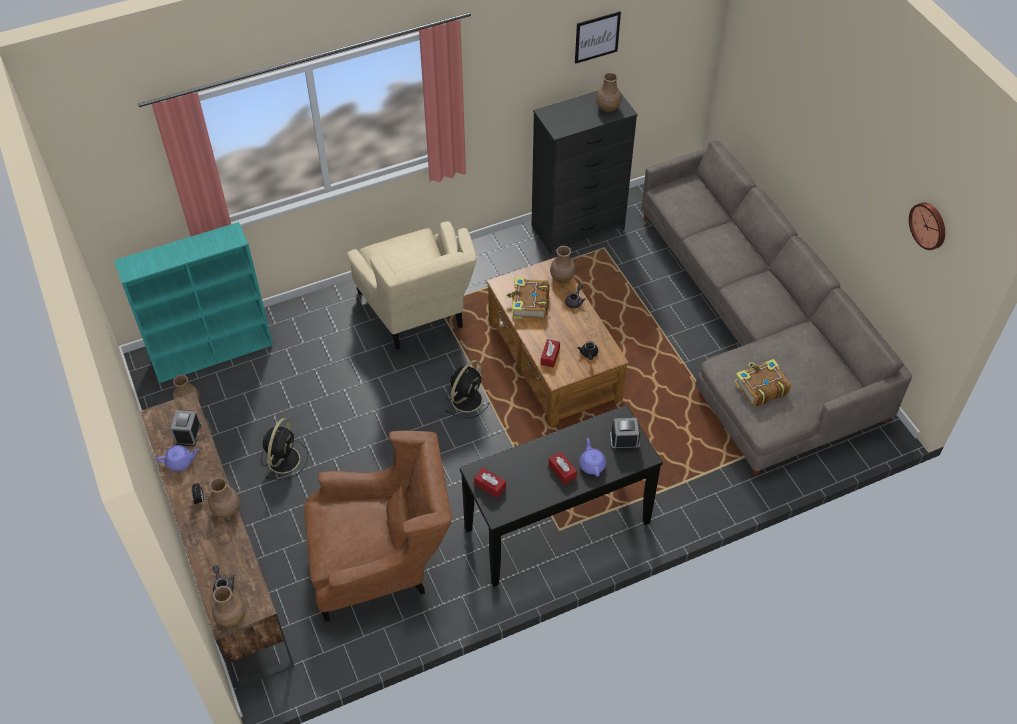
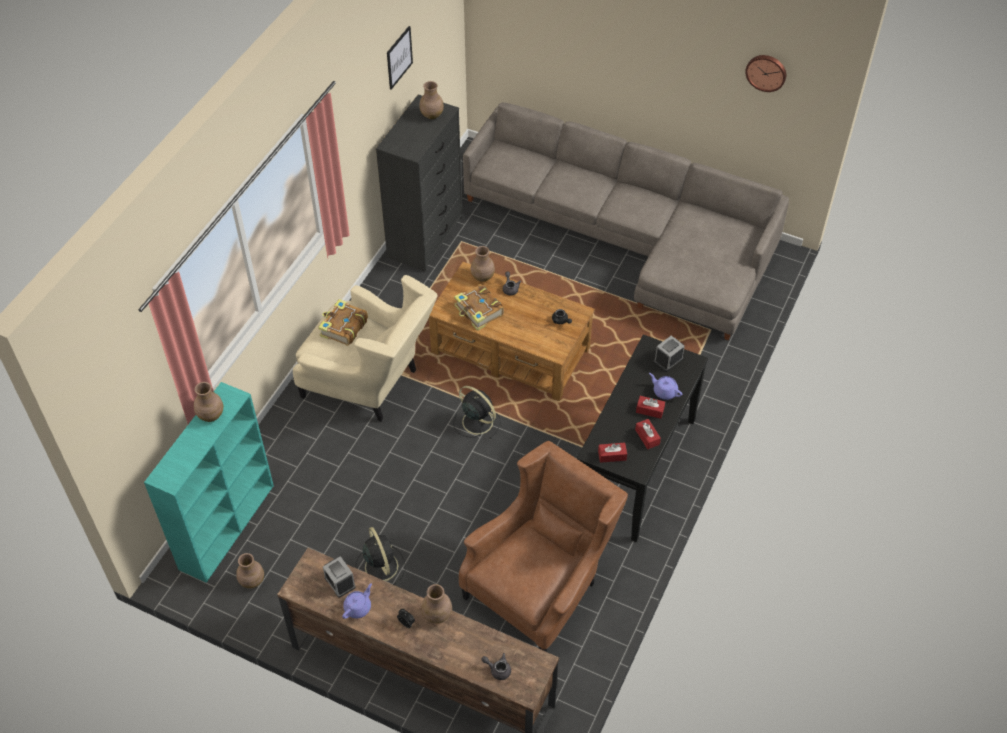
camera: 40 degrees left, 0 degrees up
(231, 617) = (529, 686): brown vase -> brown vase (210, 415)
(467, 398) = (476, 421): black fan -> black fan turned 45 degrees counterclockwise
(550, 356) = (535, 340): red tissue box -> red tissue box (647, 437)
(760, 387) = (697, 269): book -> book (343, 328)

